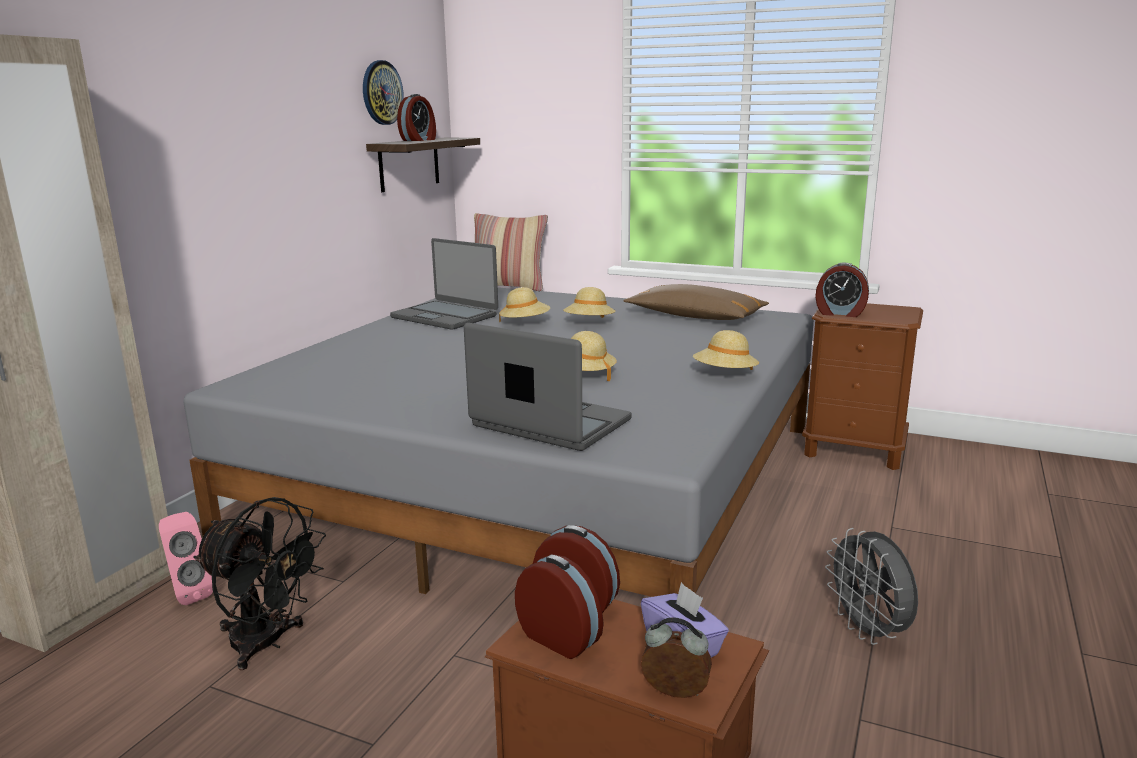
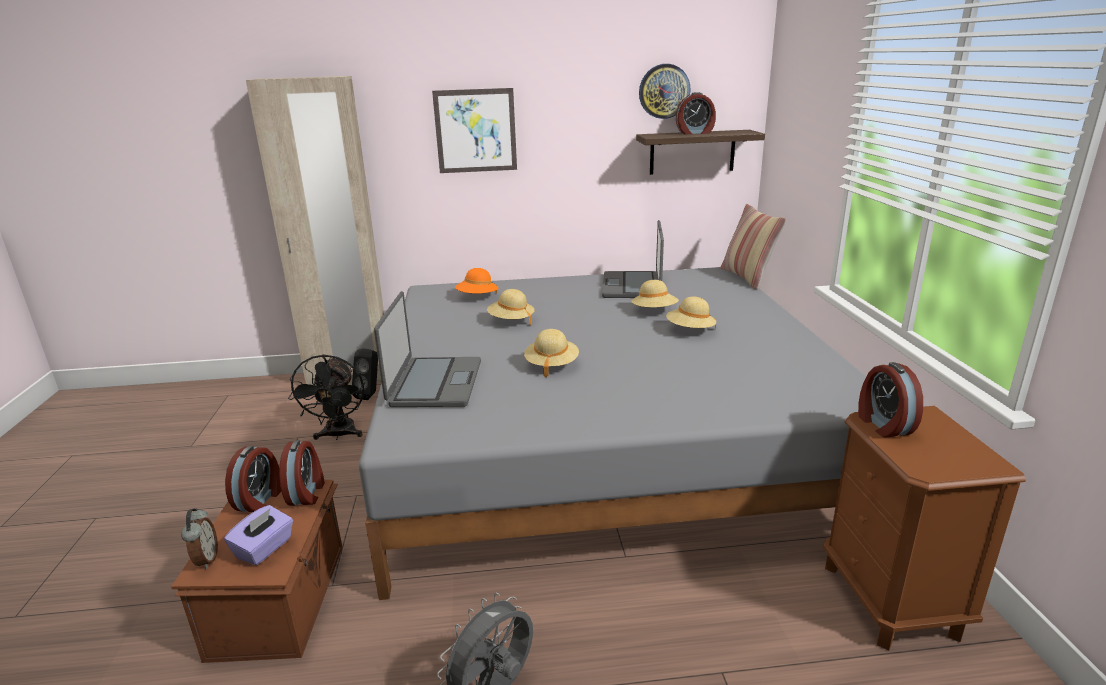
camera: 60 degrees right, 5 degrees up
(189, 594) = (370, 395): pink speaker -> black speaker
(211, 141) = (475, 131): none -> picture
(327, 370) = (477, 297): none -> orange hat
(695, 317) = (785, 362): brown pillow -> none
(725, 375) = (617, 417): beige hat -> beige hat (511, 321)

